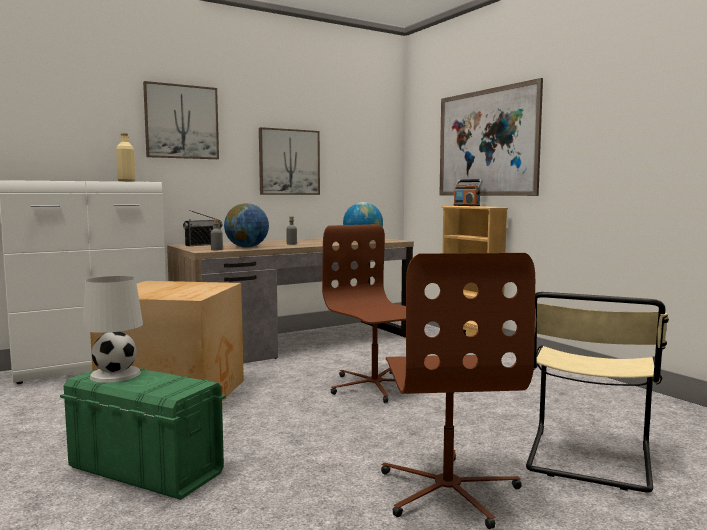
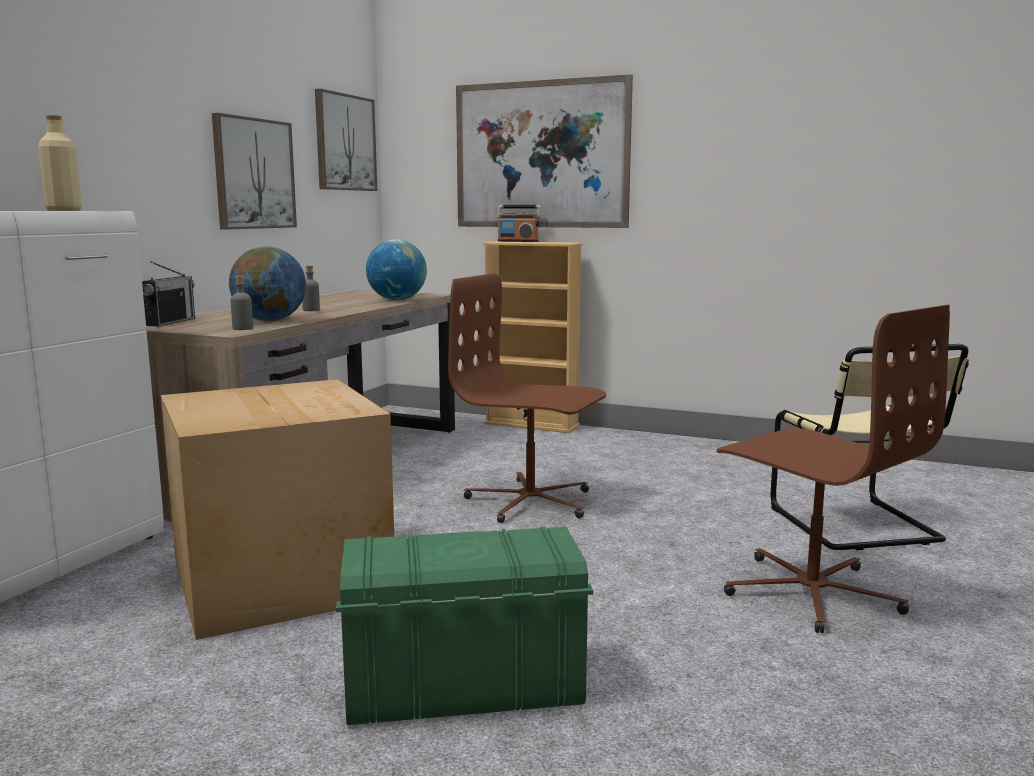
camera: 35 degrees left, 5 degrees up
(115, 375) = (401, 552): white table lamp -> none
(181, 122) = (100, 95): picture -> picture (345, 143)

